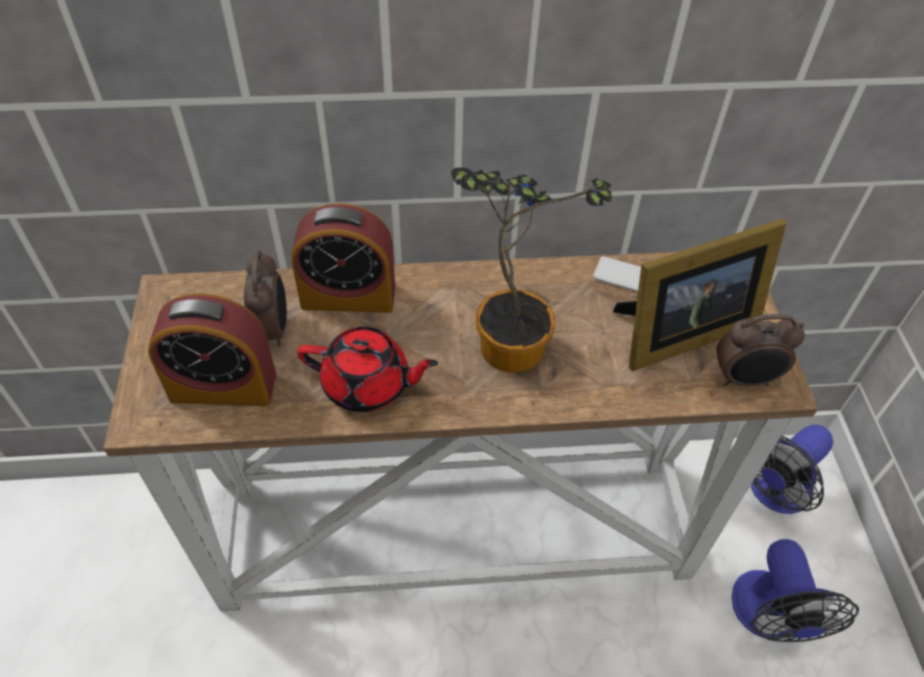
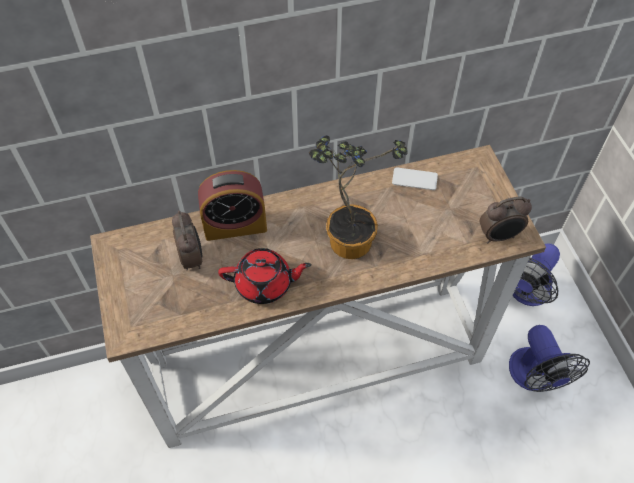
camera: 10 degrees left, 5 degrees up
(223, 386) = (171, 303): alarm clock -> none
(680, 333) = (454, 212): picture frame -> none

